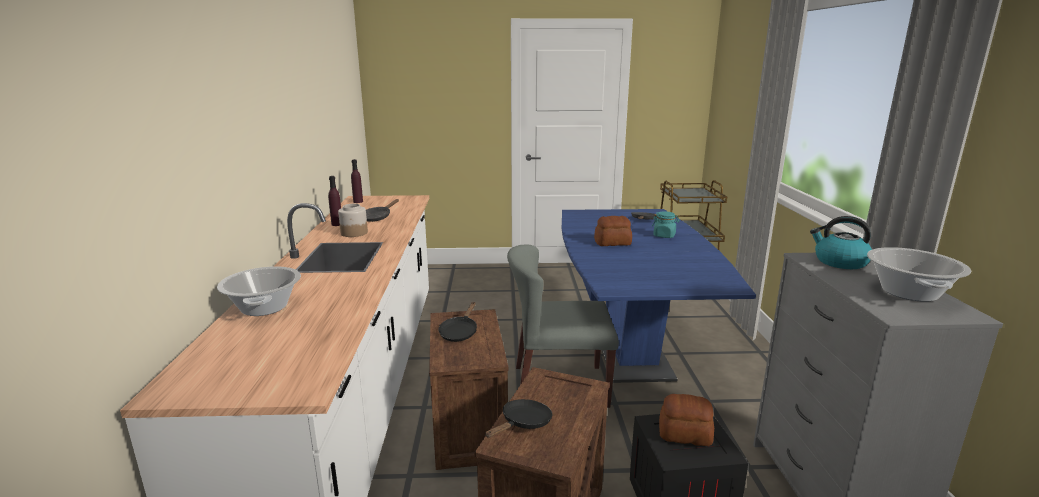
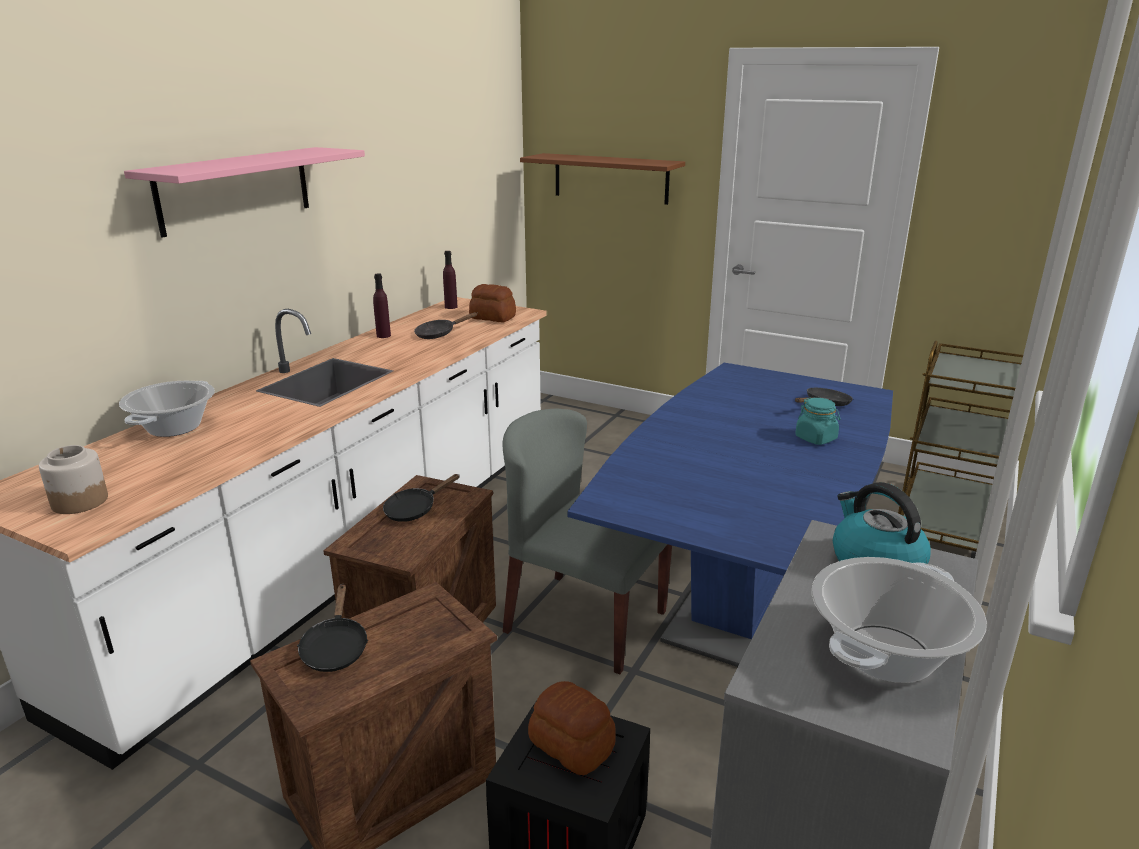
camera: 30 degrees right, 5 degrees up
(254, 108) = (235, 189): none -> pink shelf
(354, 233) = (382, 351): jar -> jar (79, 501)
(433, 105) = (610, 178): none -> brown shelf
(523, 423) = (335, 648): black frying pan -> black frying pan turned 105 degrees clockwise
(613, 243) = (715, 433): bread -> bread (492, 318)

